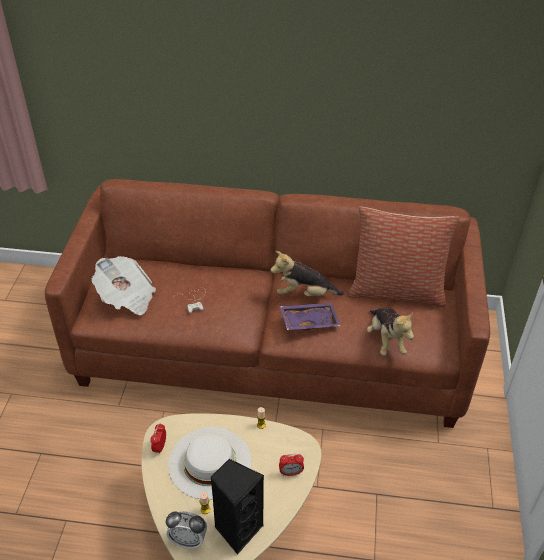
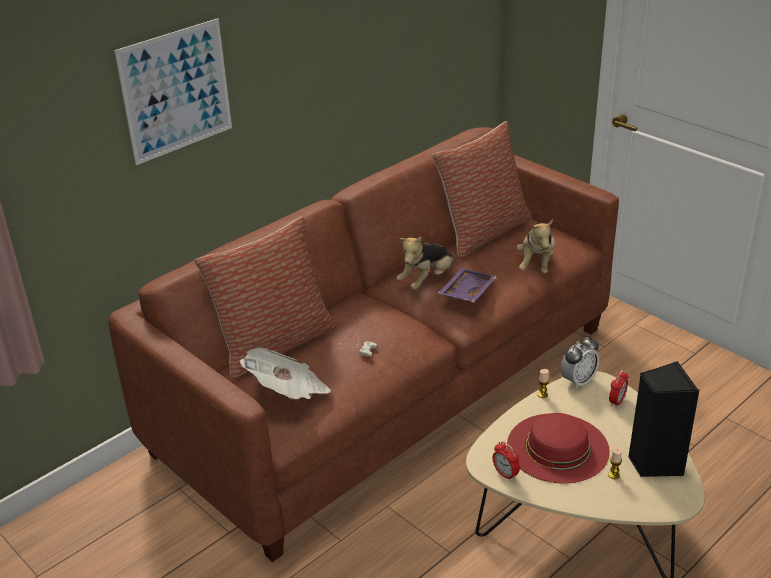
camera: 50 degrees left, 10 degrees down
(169, 265) = (274, 344): none -> pillow
(172, 63) = (176, 91): none -> picture
(188, 540) = (641, 502): alarm clock -> alarm clock (578, 381)
(210, 462) = (557, 447): white hat -> red hat
(386, 340) = (536, 264): plush toy -> plush toy turned 75 degrees clockwise

